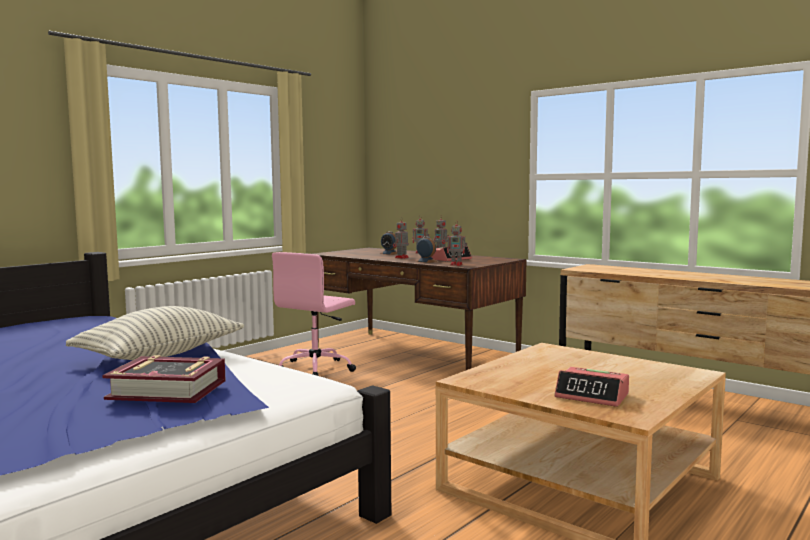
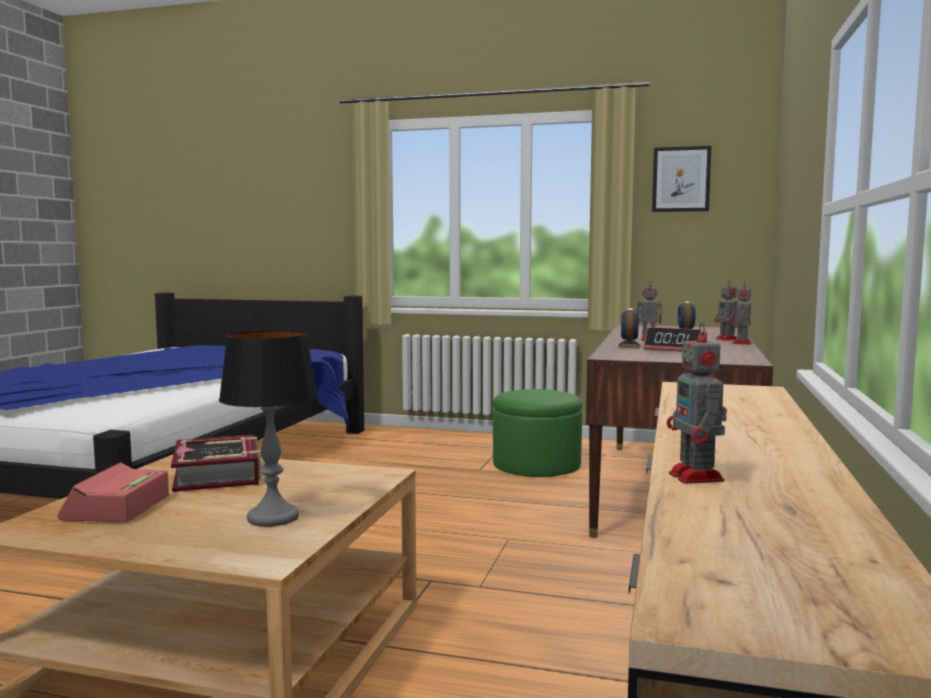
camera: 65 degrees right, 0 degrees up
(161, 356) = (175, 375): pillow -> none
(168, 390) = (51, 387): book -> book (218, 474)
(316, 368) = (536, 464): pink office chair -> green ottoman
(321, 145) = (681, 179): none -> picture
(457, 264) = (617, 354): toy robot -> toy robot (697, 478)
(628, 368) = (273, 518): none -> table lamp

